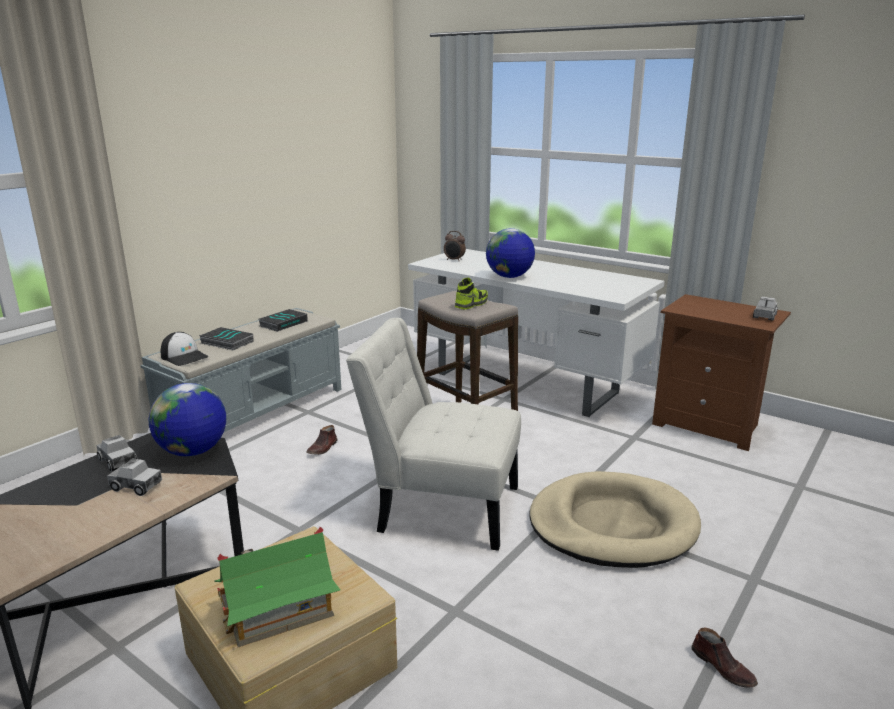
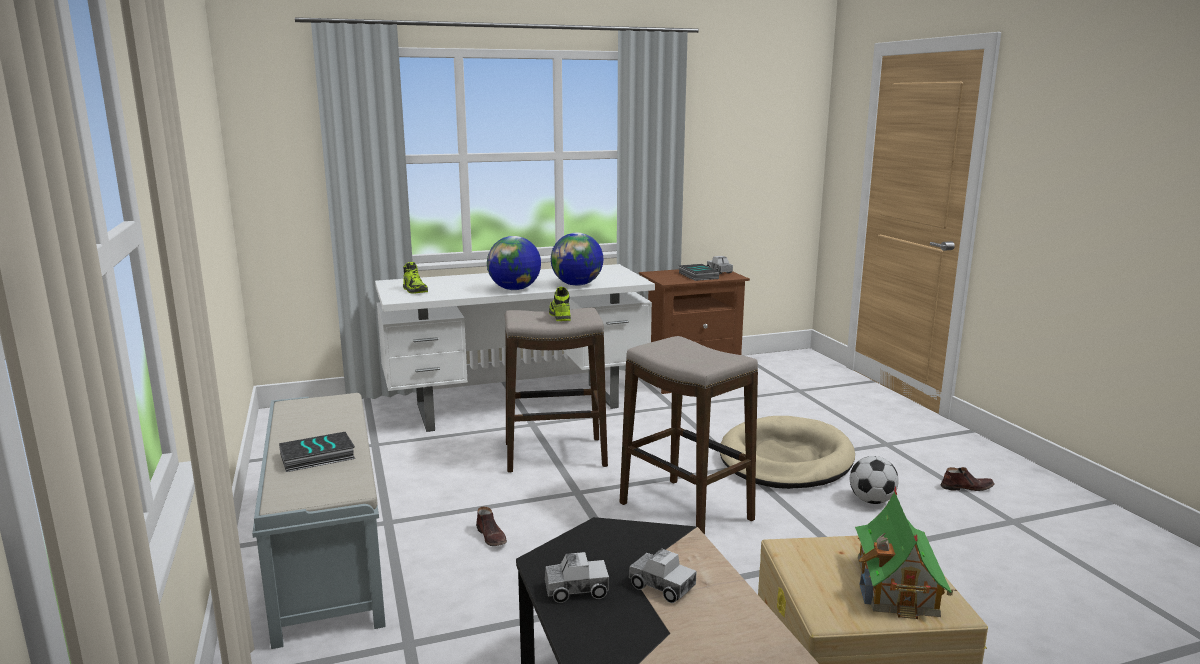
camera: 55 degrees left, 5 degrees down
(136, 486) = (661, 586): toy truck -> toy truck turned 75 degrees clockwise
(184, 357) = (318, 489): cap -> none
(192, 452) = (609, 540): globe -> globe (577, 285)
(283, 323) = (316, 416): book -> book (697, 275)
(441, 506) = (685, 512): white chair -> stool
(454, 260) = (415, 290): alarm clock -> shoe
(591, 601) = (871, 501): none -> football

